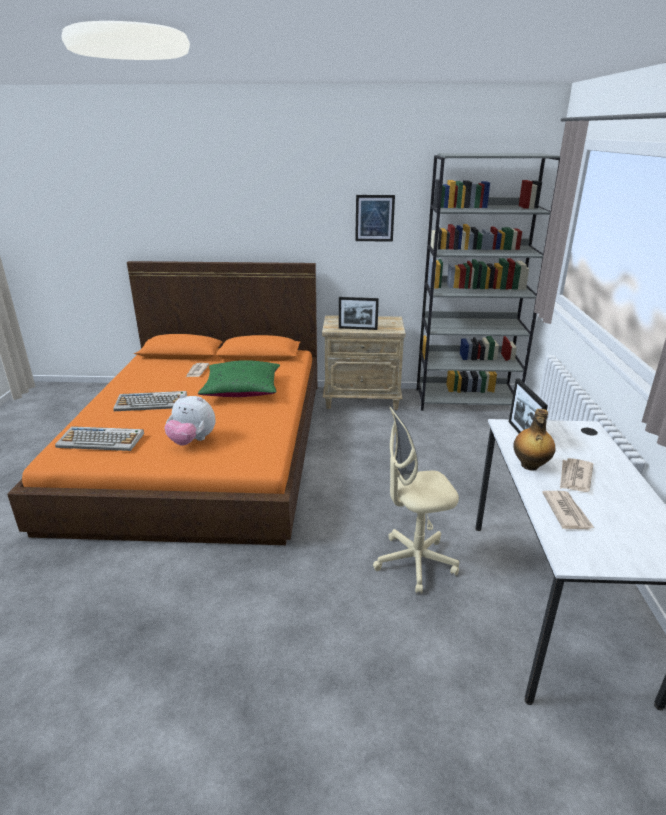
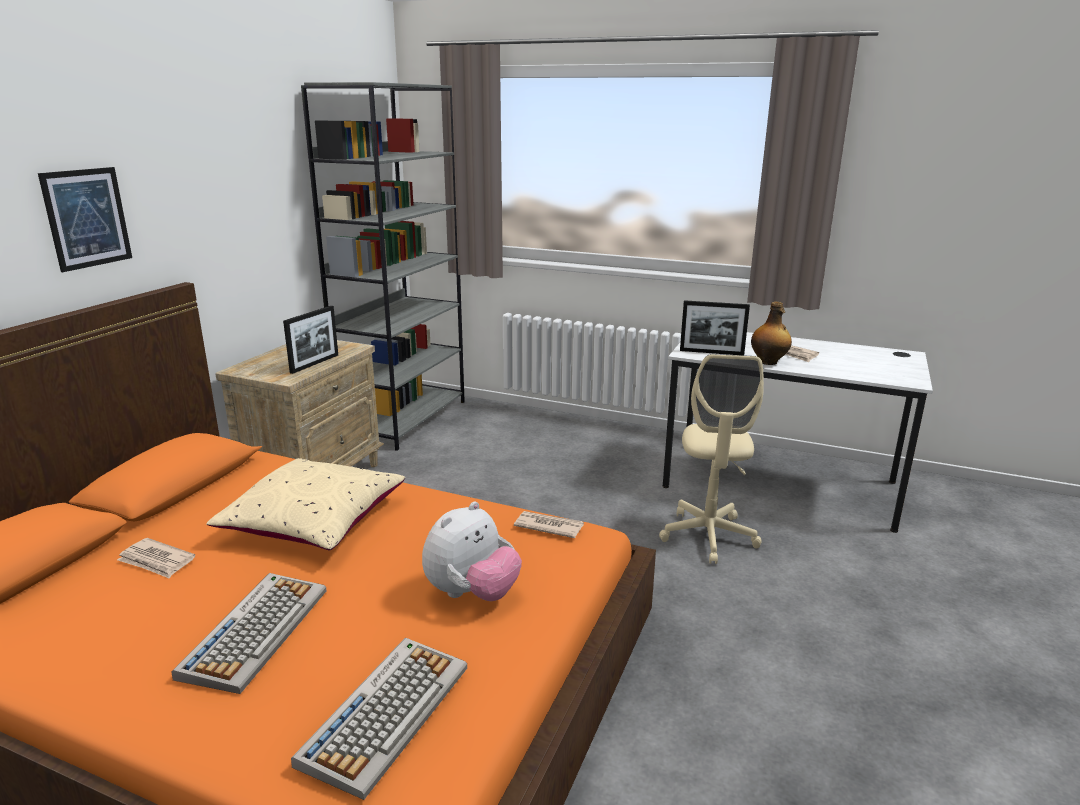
camera: 70 degrees left, 5 degrees down
(242, 390) = (314, 521): green pillow -> beige pillow
(374, 218) = (248, 188): picture -> picture (87, 218)
(566, 512) = (845, 368): newspaper -> newspaper (548, 526)

